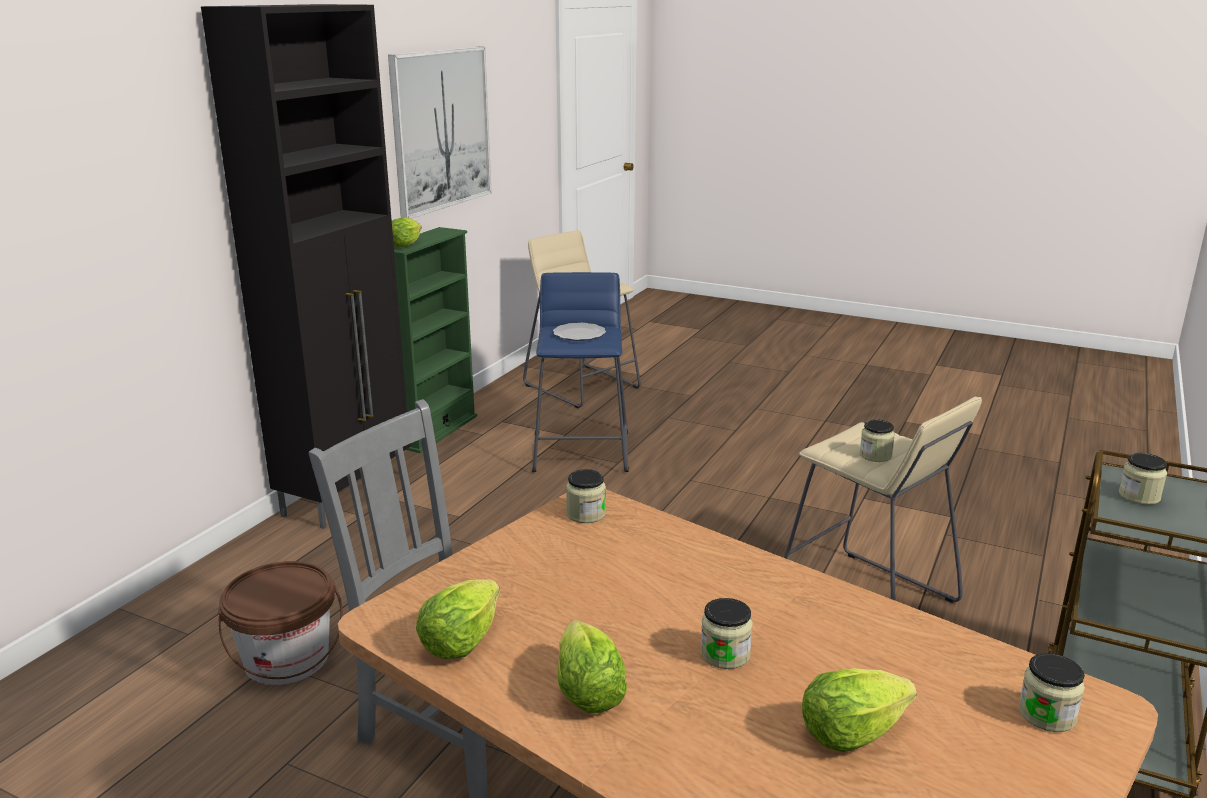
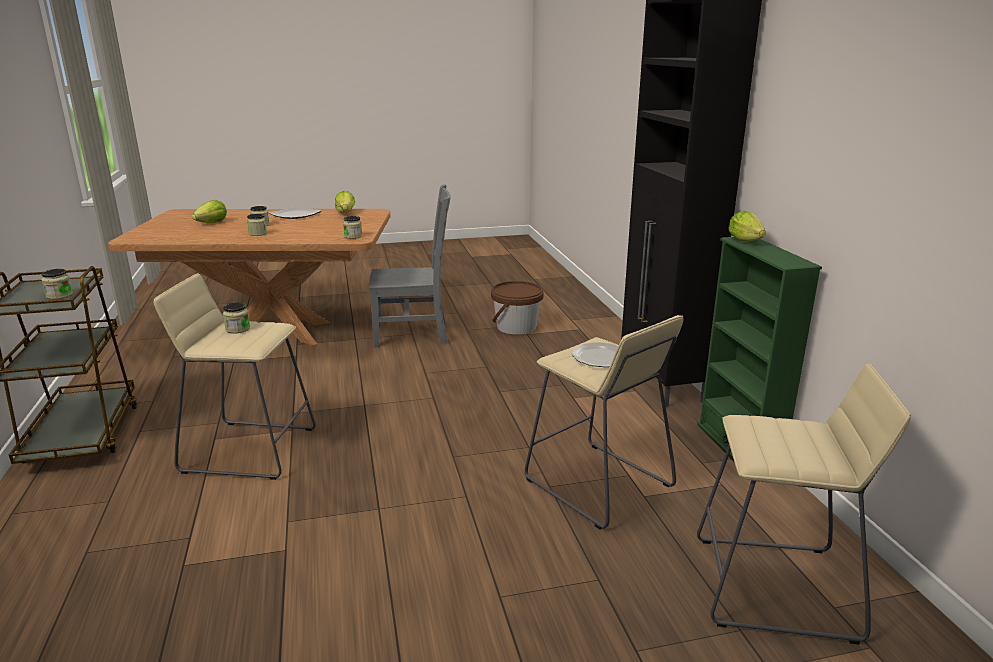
camera: 140 degrees right, 0 degrees up
(441, 130) = (870, 155): picture -> none
(581, 450) = (598, 484): blue stool -> beige stool
(587, 692) = (295, 215): lettuce -> plate
(1046, 714) = (148, 235): jar -> jar (258, 234)

